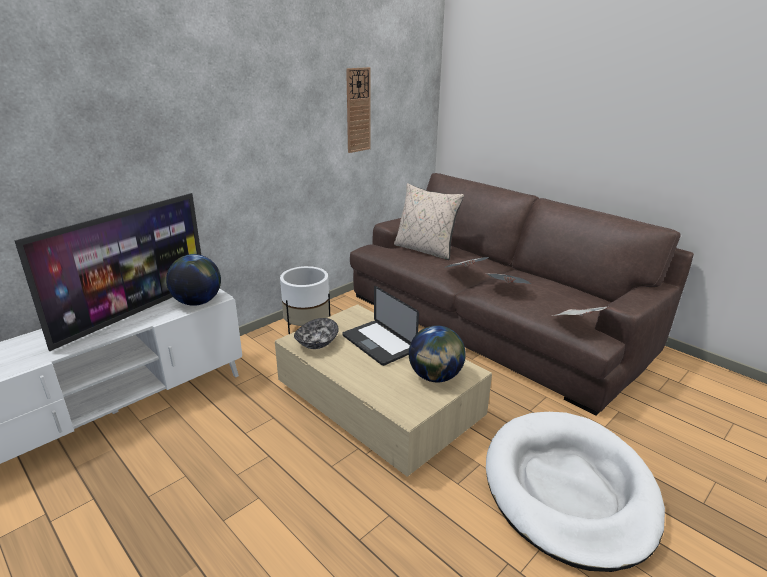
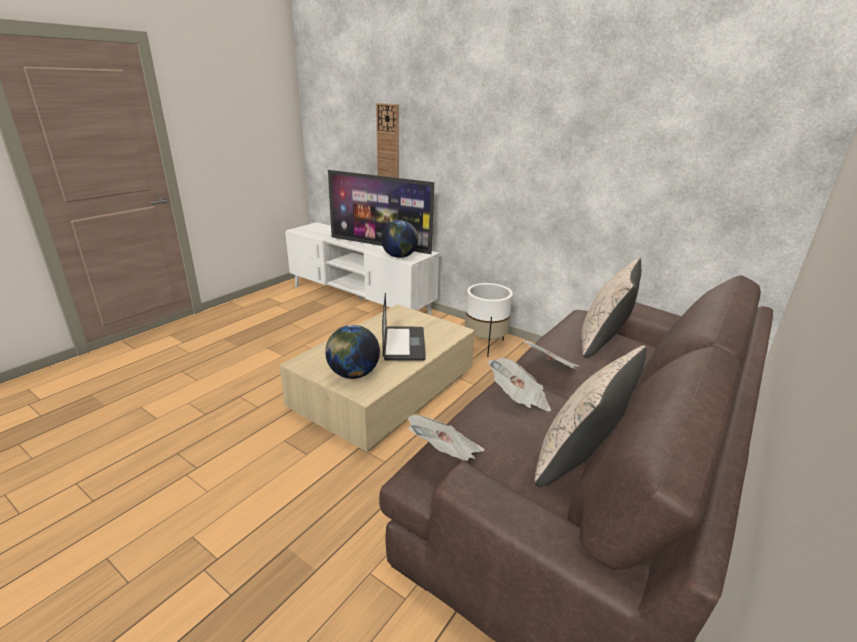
camera: 80 degrees right, 0 degrees up
(316, 343) = (396, 319): bowl -> none
(358, 110) = (640, 155): wall clock -> wall clock (388, 142)
(378, 343) = (404, 344): laptop -> laptop turned 135 degrees clockwise
(563, 286) = (578, 459): none -> beige pillow
(568, 489) = (266, 517): white dog bed -> none

